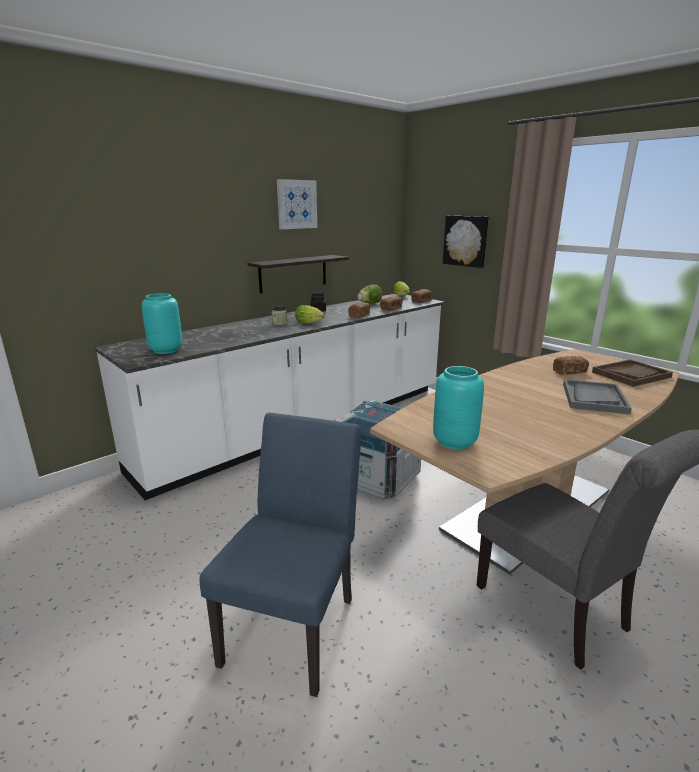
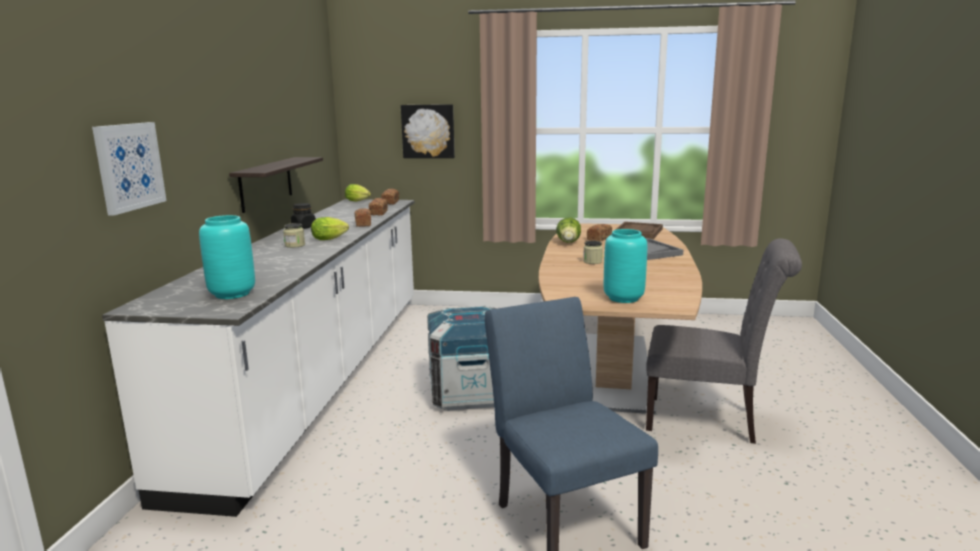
camera: 40 degrees left, 5 degrees down
(296, 204) = (261, 95): picture -> picture (129, 166)
(369, 303) = (343, 212): lettuce -> lettuce (568, 243)
(509, 394) = (592, 261): none -> jar

